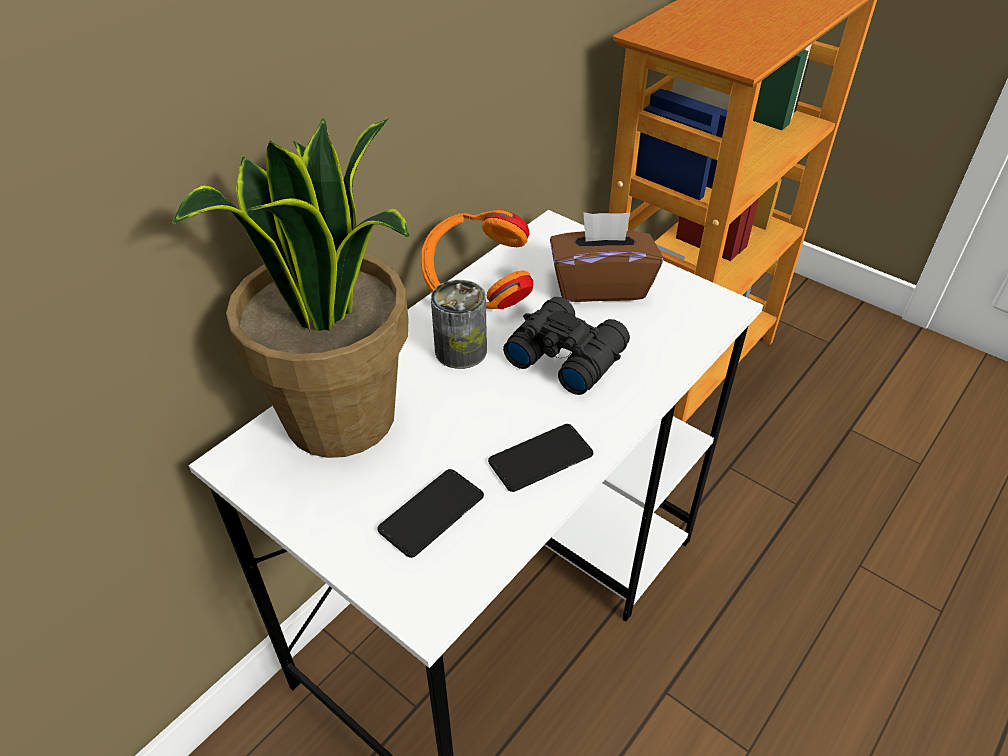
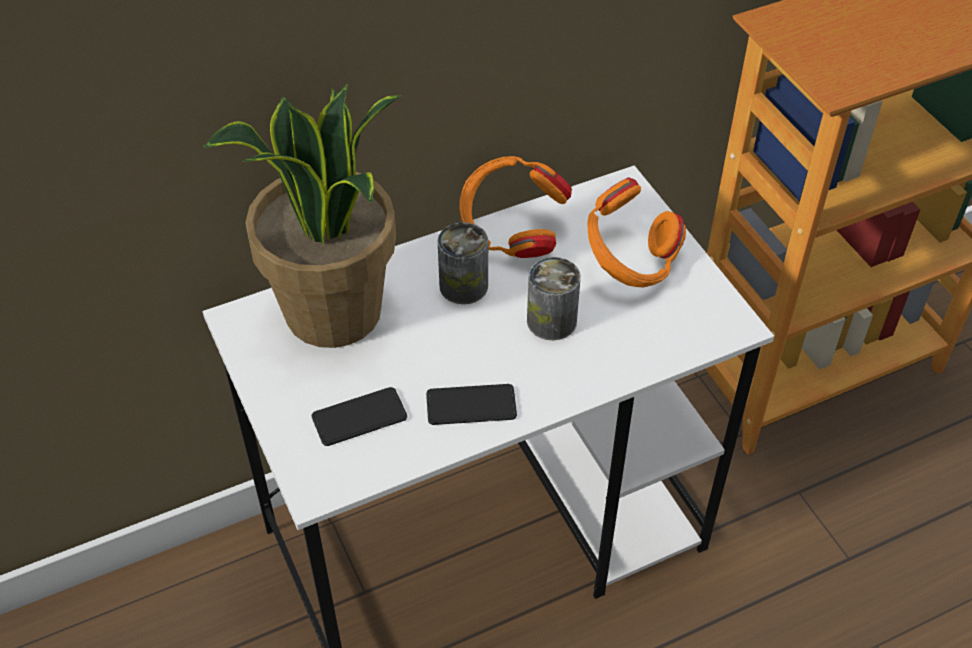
camera: 25 degrees right, 5 degrees up
(565, 354) = (551, 321): black binoculars -> can
(600, 285) = (629, 264): brown tissue box -> orange headphones

